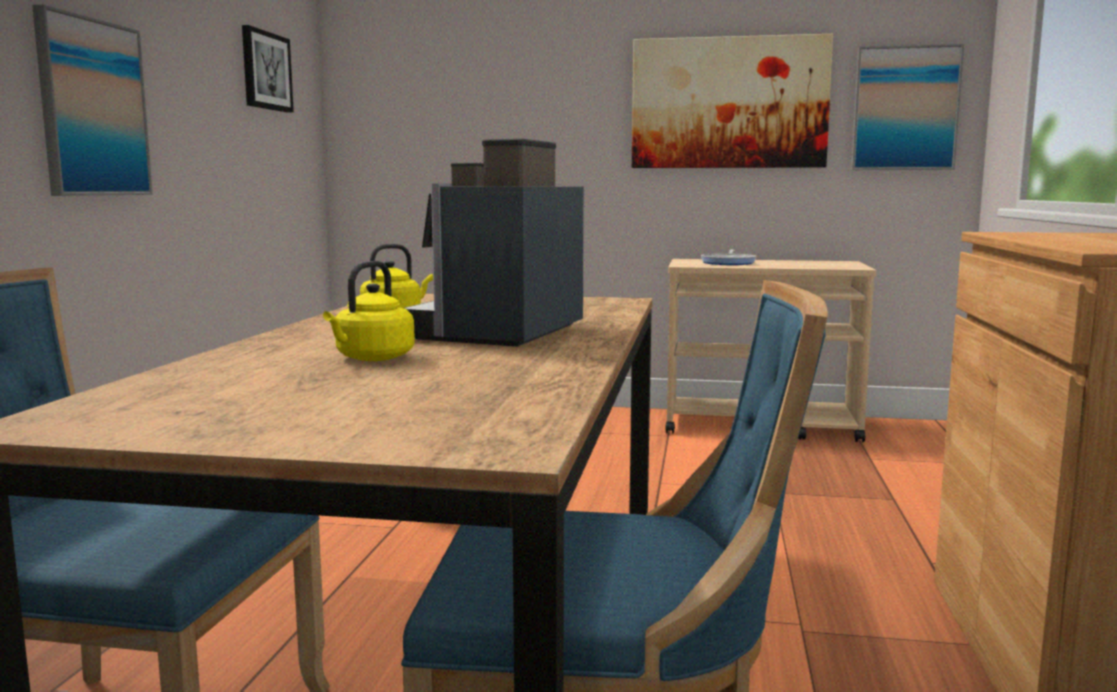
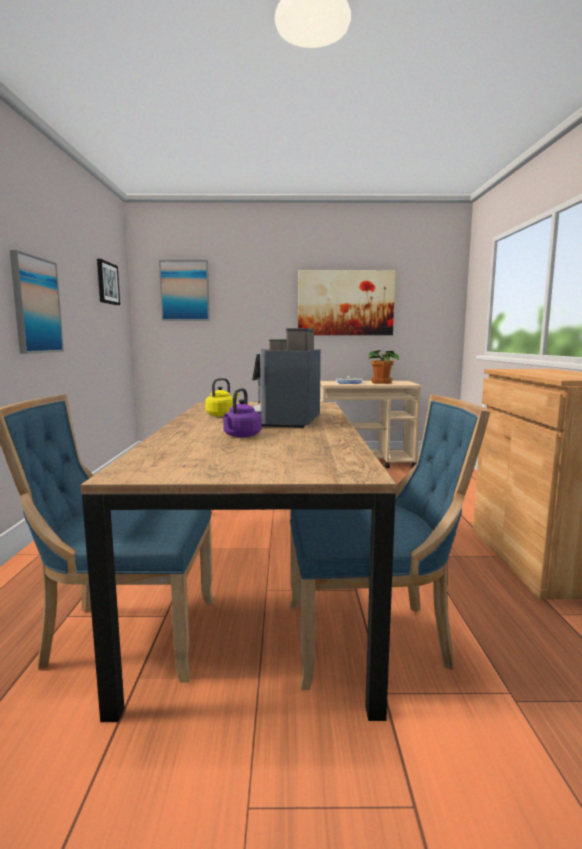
camera: 10 degrees left, 0 degrees up
(372, 358) = (241, 436): yellow kettle -> purple kettle
(795, 264) = (381, 383): none -> potted plant
(905, 108) = (428, 307): picture -> picture (185, 291)

